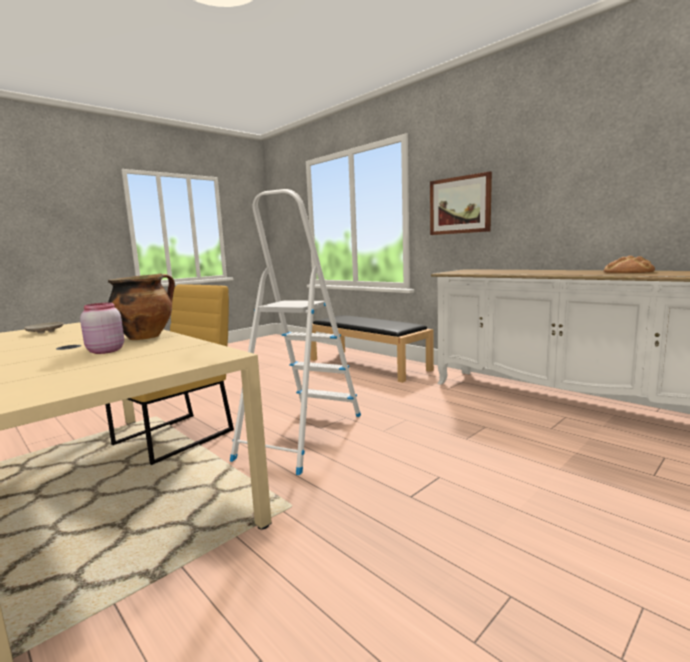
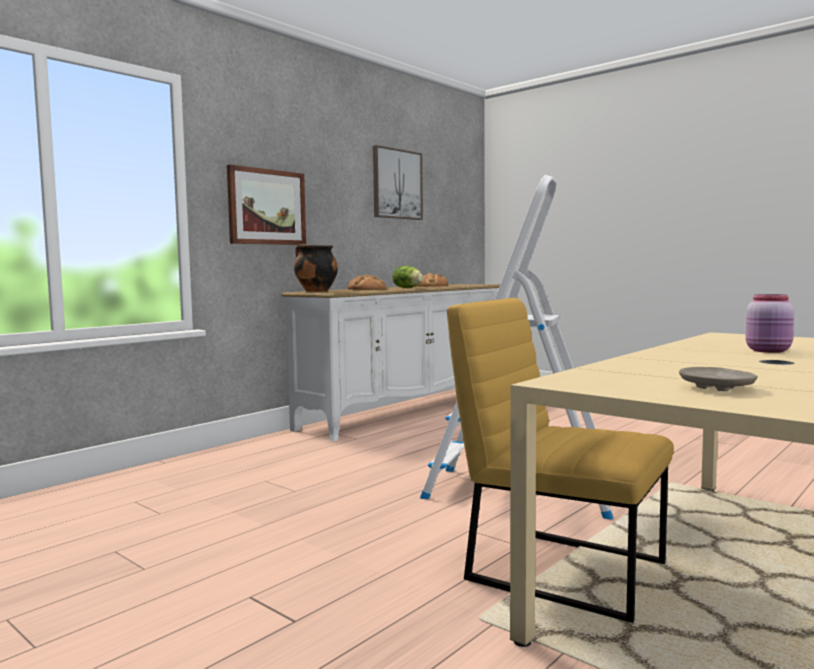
camera: 95 degrees left, 5 degrees down
(146, 337) = (685, 351): cooking pot -> cooking pot (315, 291)
(369, 365) = (205, 472): black bench -> none
(516, 271) = (366, 289): none -> bread
(549, 272) = (408, 288): none -> lettuce
(630, 146) = (397, 184): none -> picture

